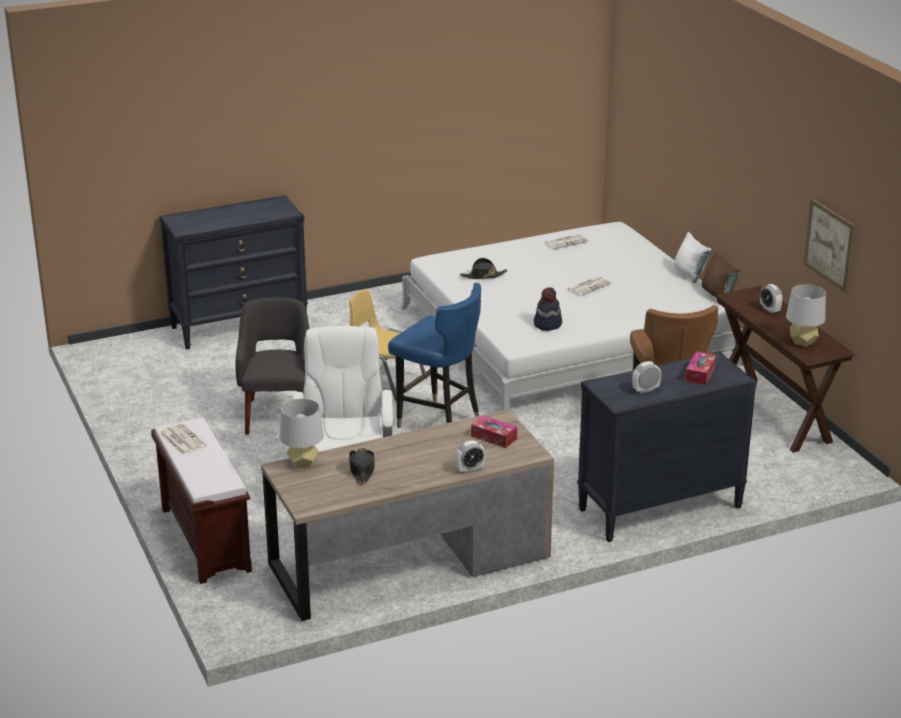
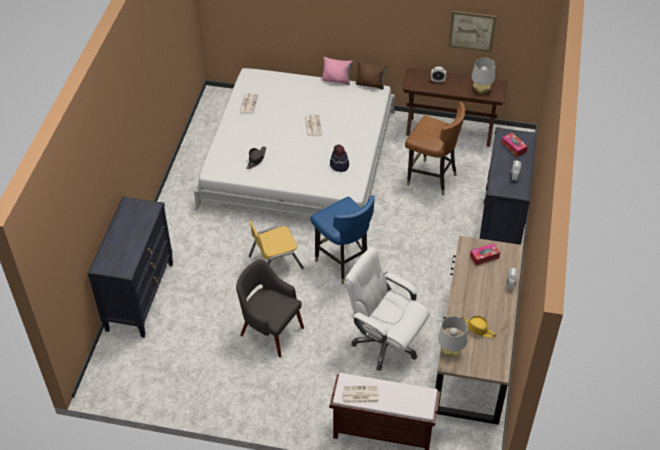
camera: 55 degrees left, 20 degrees up
(362, 470) = (477, 329): black hat -> yellow hat
(438, 422) = (343, 263): blue chair -> blue chair turned 75 degrees clockwise
(690, 274) = (336, 80): white pillow -> pink pillow

